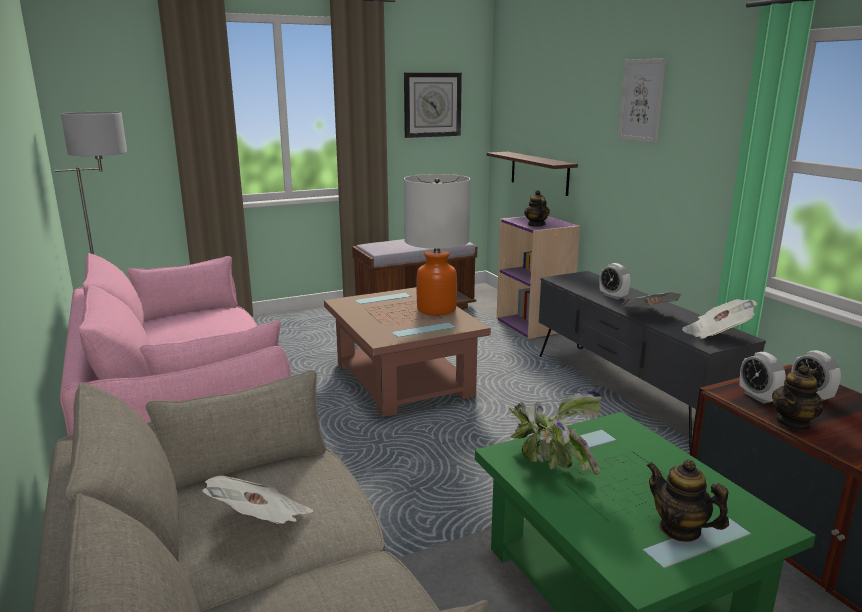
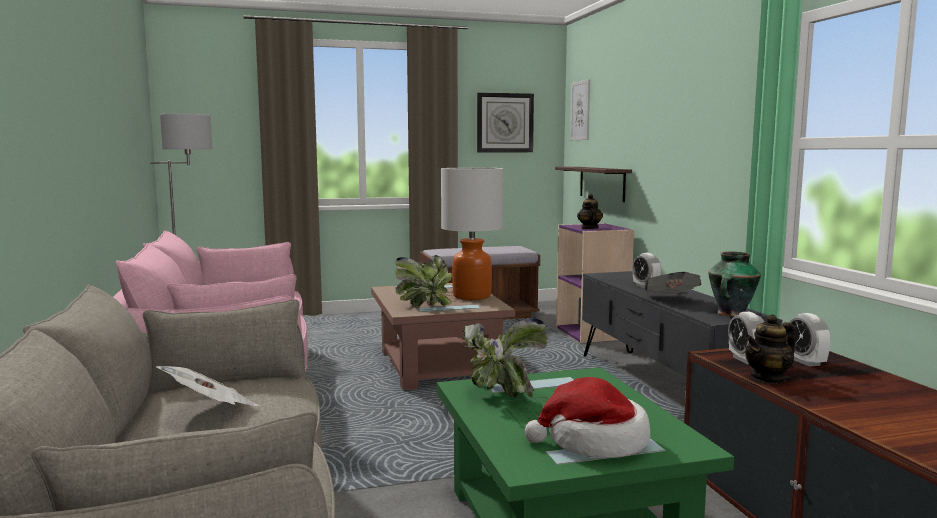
camera: 10 degrees right, 10 degrees down
(396, 328) = (424, 306): none -> potted plant
(641, 100) = (679, 100): picture -> picture (580, 110)
(680, 529) = (594, 442): teapot -> hat
(716, 334) = (731, 314): newspaper -> vase

